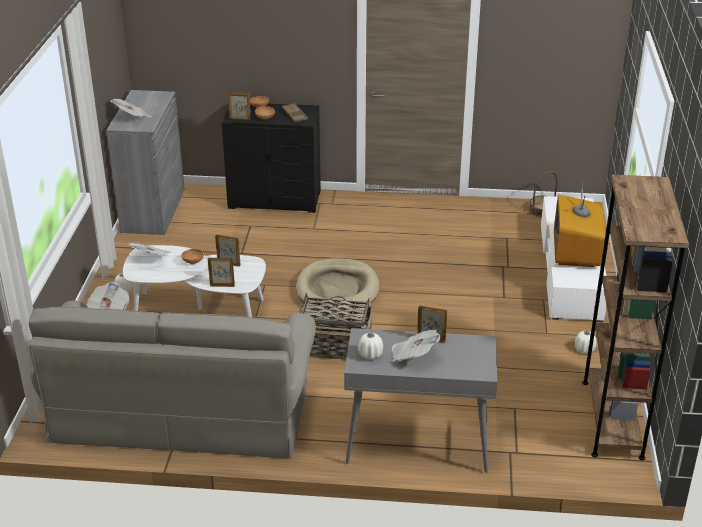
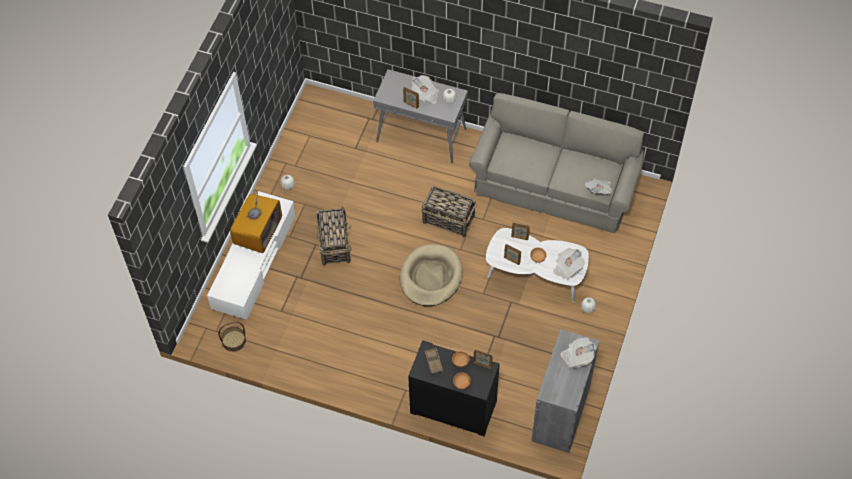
camera: 165 degrees left, 25 degrees up
(479, 301) = (334, 244): none -> basket
(612, 419) = (303, 129): brown bookcase -> none

